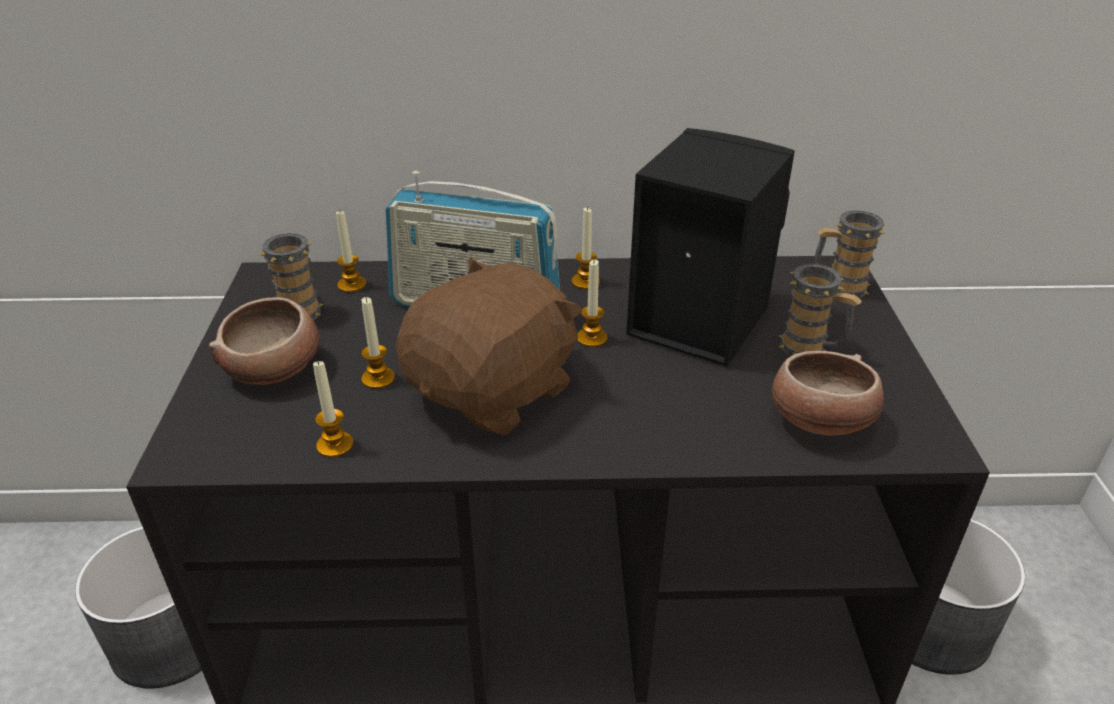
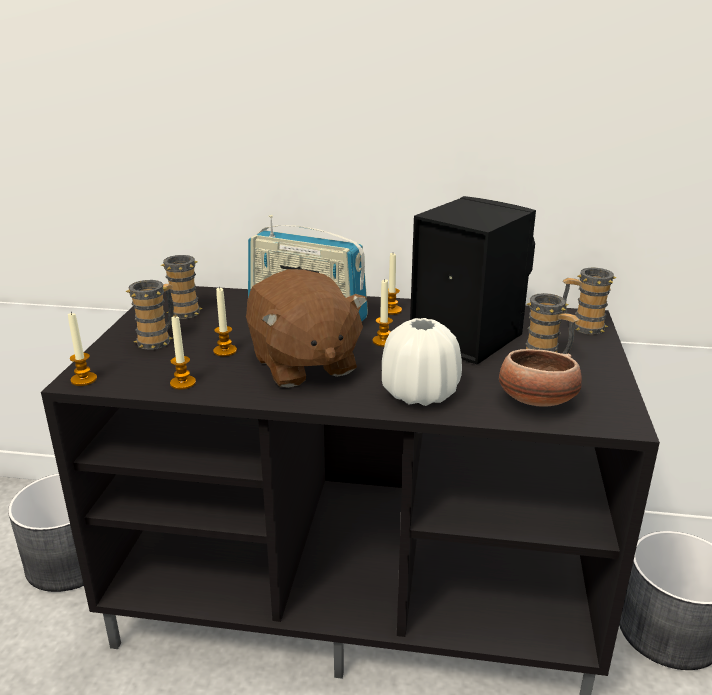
camera: 10 degrees right, 10 degrees down
(275, 368) = (158, 340): bowl -> mug
(352, 285) = (225, 300): candle -> candle (84, 379)
(495, 392) = (303, 364): brown plush toy -> brown plush toy turned 105 degrees clockwise
(666, 425) = (419, 393): none -> white vase

